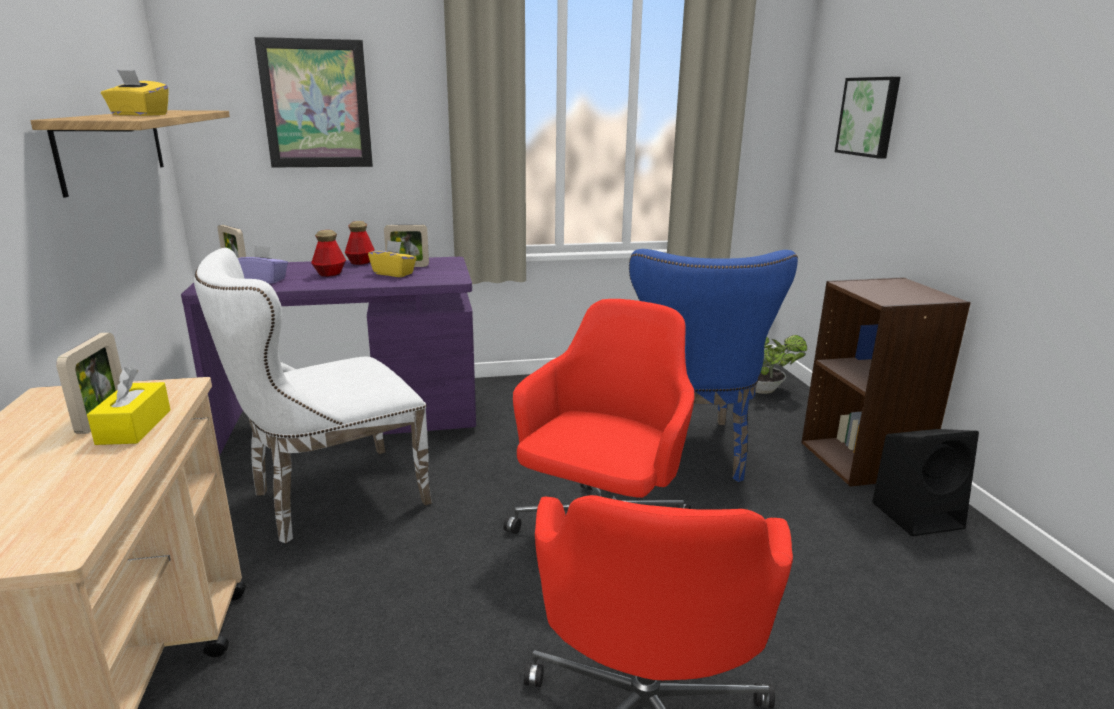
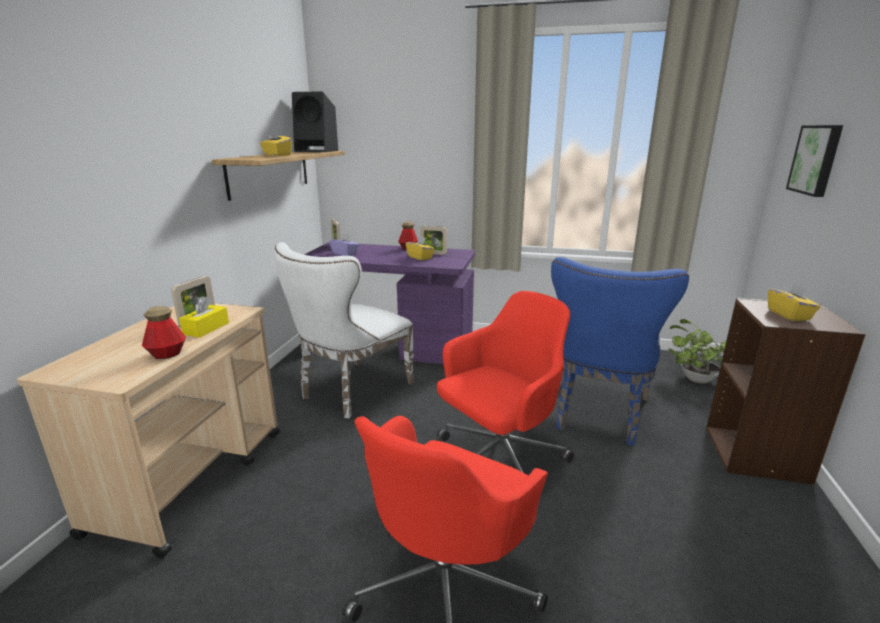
camera: 25 degrees right, 0 degrees up
(316, 104) = (395, 147): picture -> none
(328, 498) = (351, 392): white chair -> white chair turned 45 degrees counterclockwise
(330, 274) = (383, 254): bottle -> bottle (167, 354)
(891, 292) = (789, 315): none -> yellow tissue box
(918, 514) = (779, 512): black speaker -> black speaker (318, 151)

